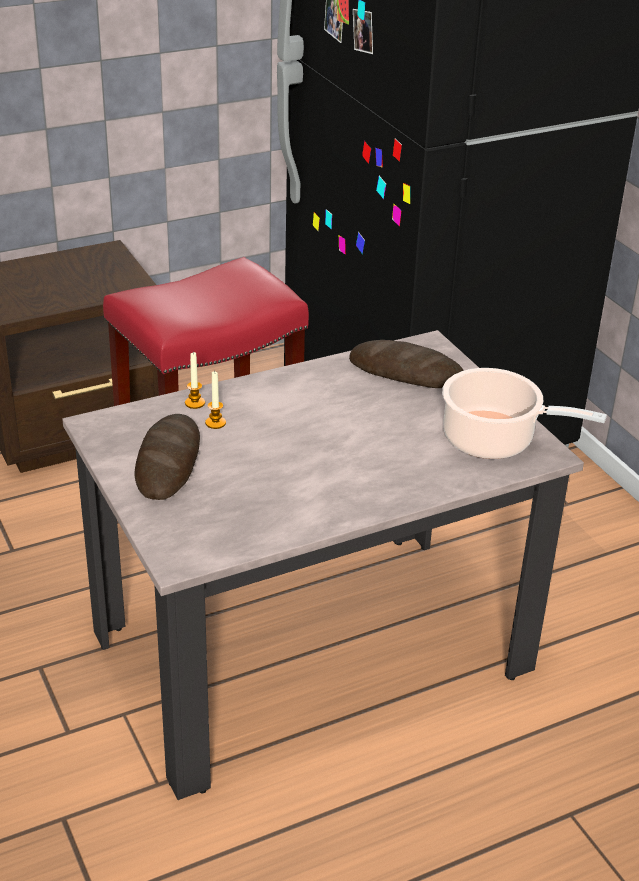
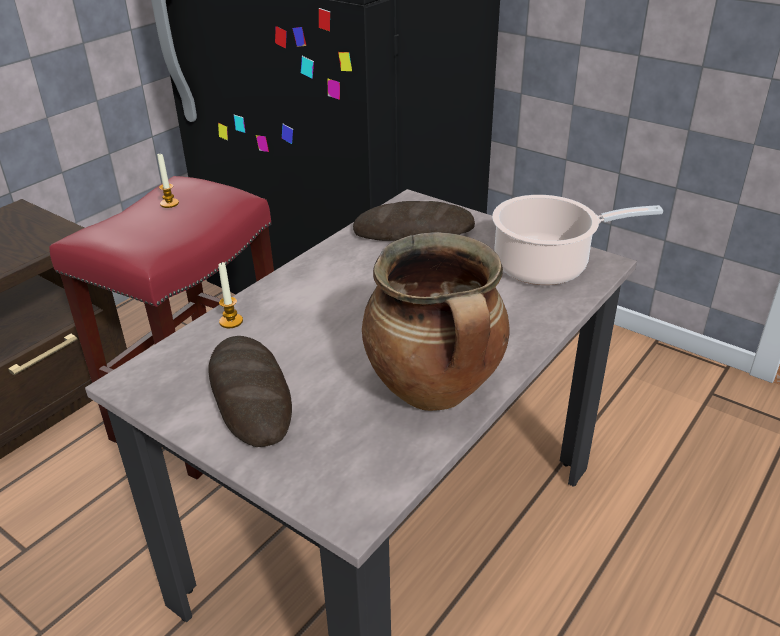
camera: 25 degrees left, 0 degrees up
(215, 423) = (269, 335): candle -> candle (169, 203)
(303, 507) = (436, 392): none -> cooking pot

